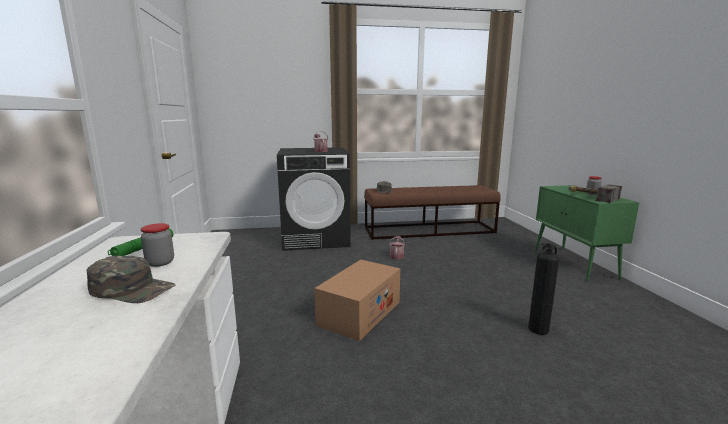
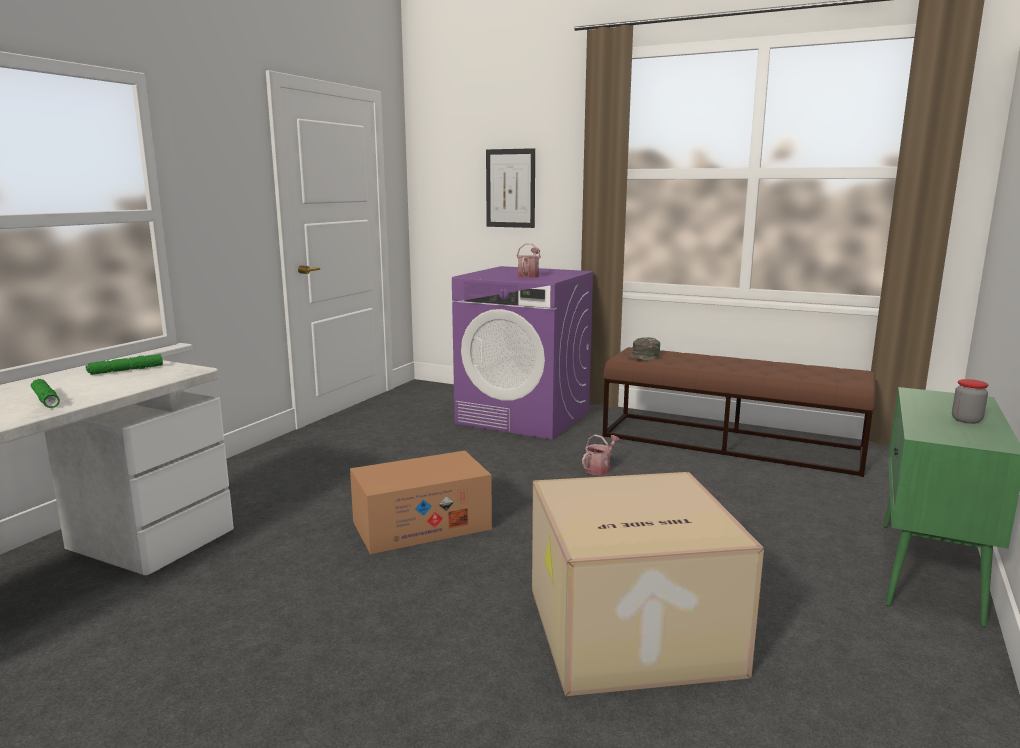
camera: 35 degrees right, 0 degrees up
(133, 289) = (46, 399): green cap -> green flashlight
(160, 262) = (105, 385): jar -> none
(278, 99) = (510, 188): none -> picture
(316, 238) = (524, 417): black washing machine -> purple washing machine
(539, 329) = (629, 631): fire extinguisher -> cardboard box
(590, 197) = (934, 424): hammer -> none

